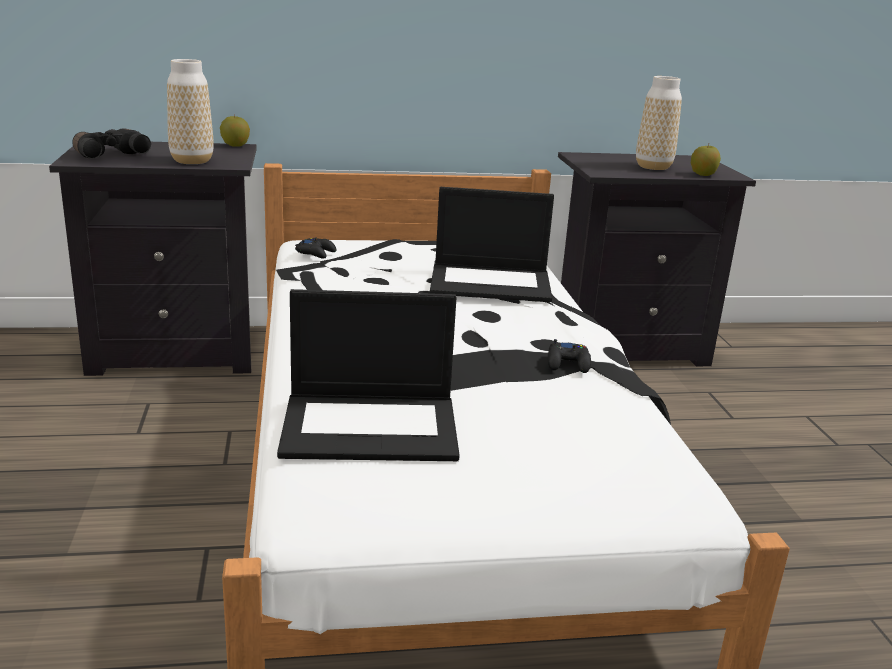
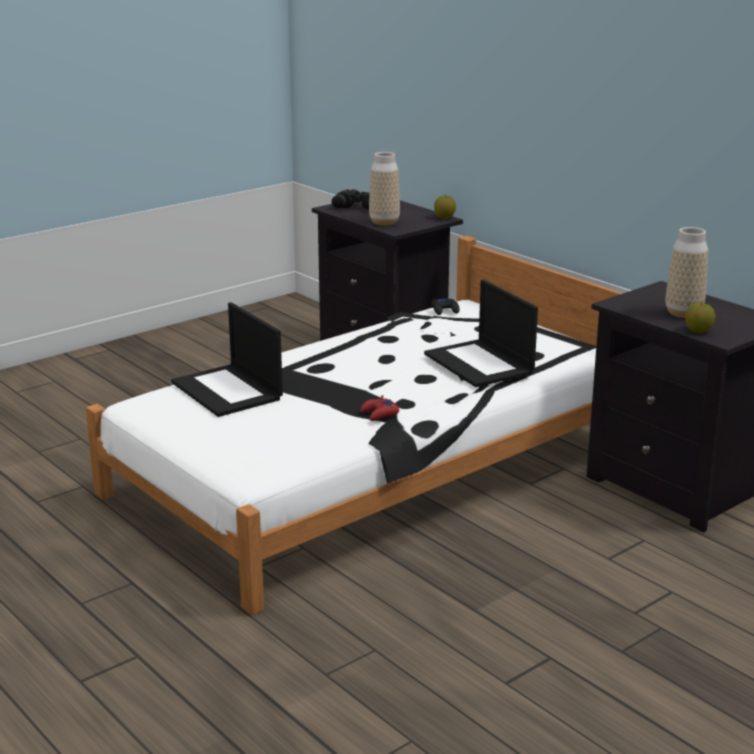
camera: 60 degrees right, 0 degrees up
(568, 363) = (379, 414): black game controller -> red game controller

